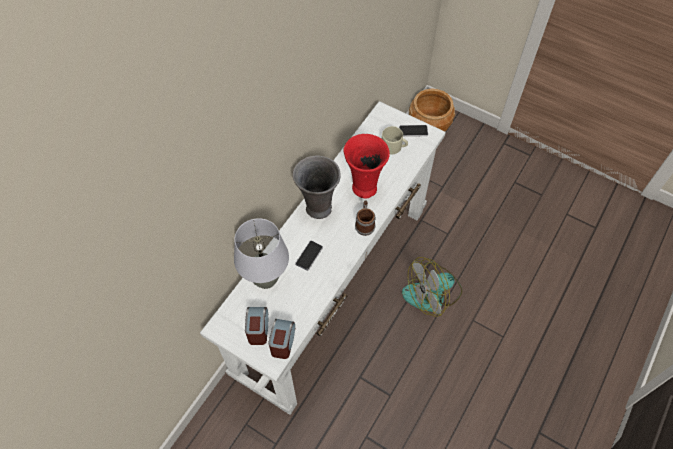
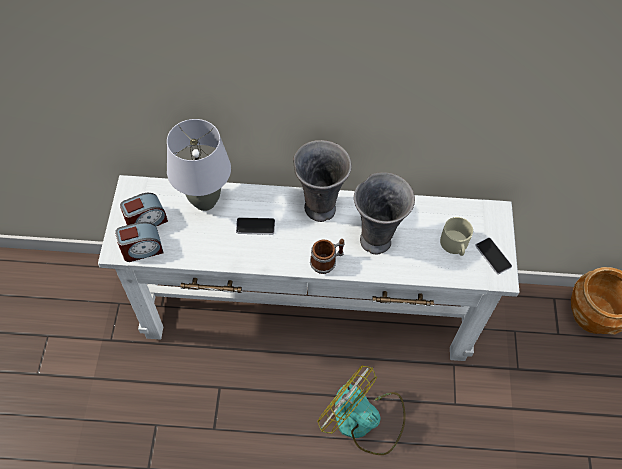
camera: 60 degrees right, 0 degrees up
(363, 187) = (376, 239): red vase -> grey vase

